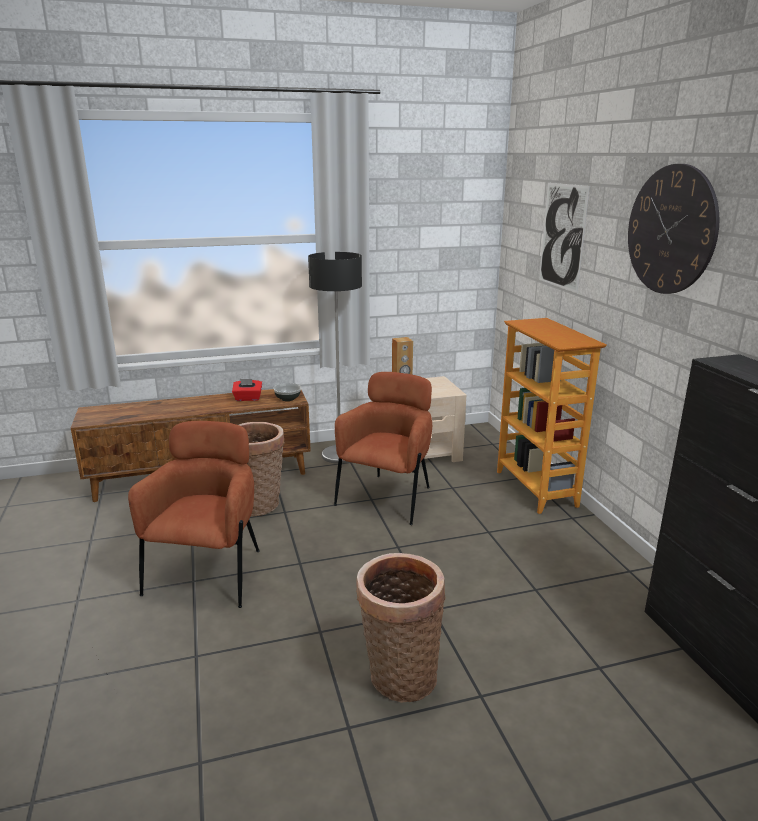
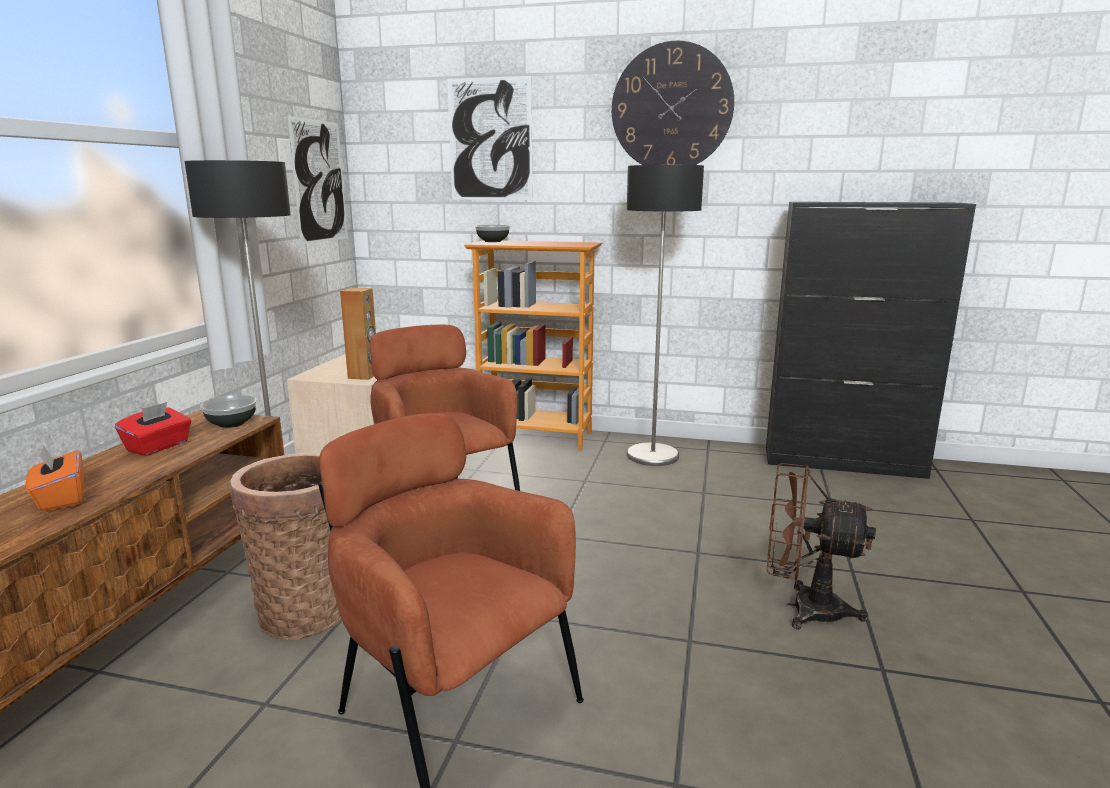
camera: 60 degrees left, 5 degrees down
(187, 407) = (61, 498): none -> orange tissue box
(398, 675) = (803, 608): basket -> brown fan
(460, 254) = (319, 181): none -> picture
(539, 321) = (493, 241): none -> bowl
(573, 547) = (652, 456): none -> floor lamp

